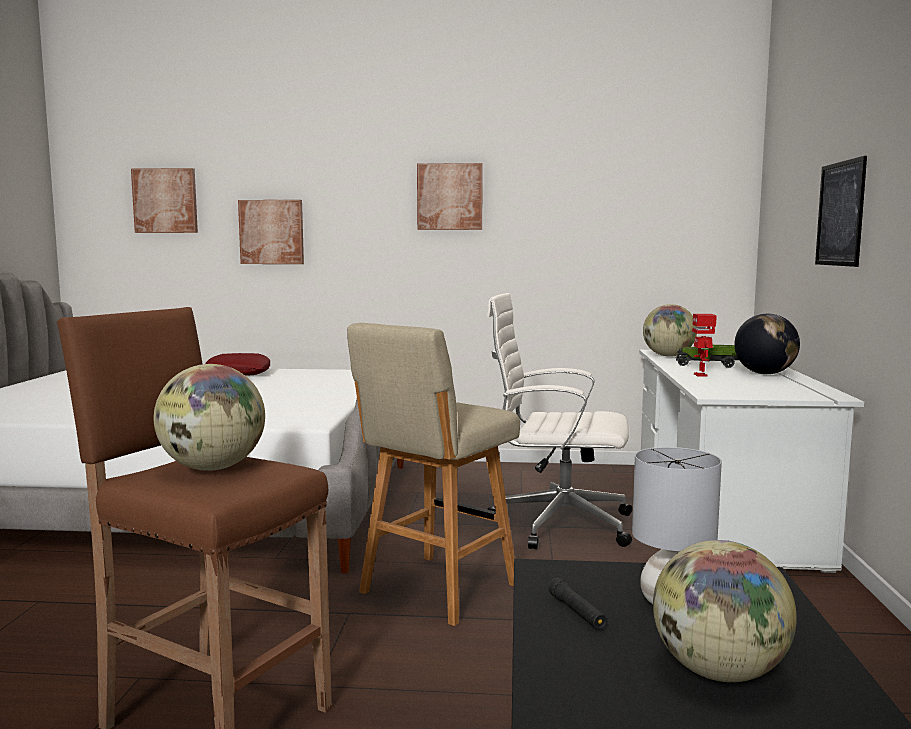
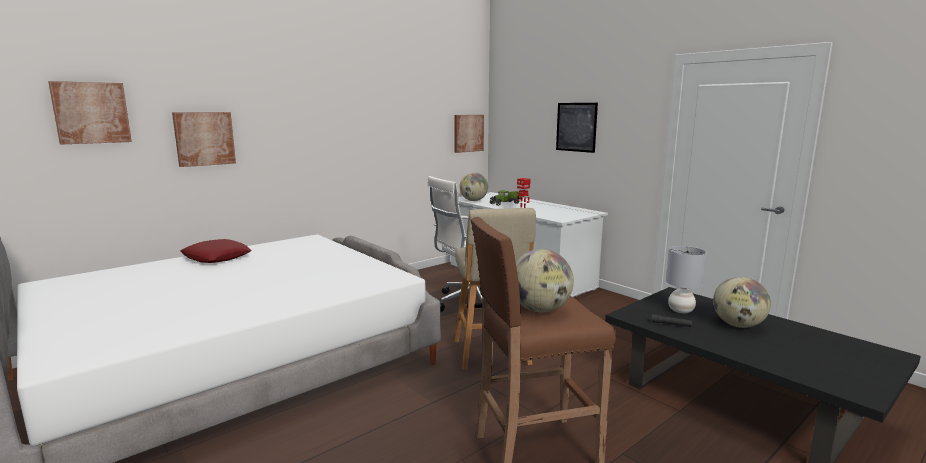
camera: 45 degrees left, 5 degrees up
(450, 197) = (338, 110): picture -> picture (468, 133)
(764, 373) = (539, 204): globe -> none

